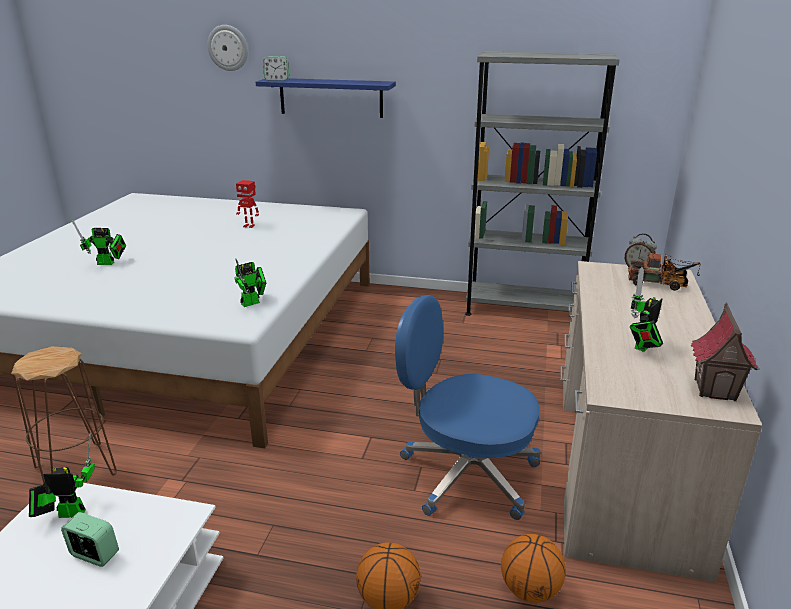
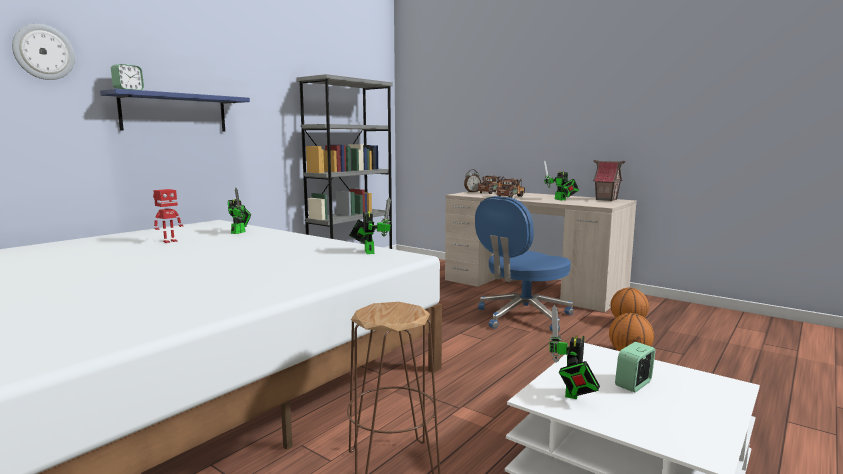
camera: 65 degrees left, 15 degrees down
(108, 263) = (140, 285): toy robot -> toy robot (240, 232)
(624, 304) = (512, 196): none -> toy truck

